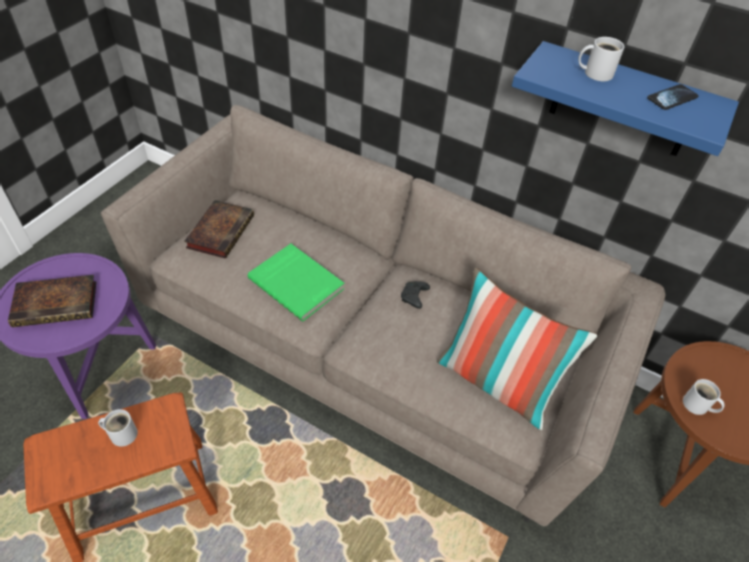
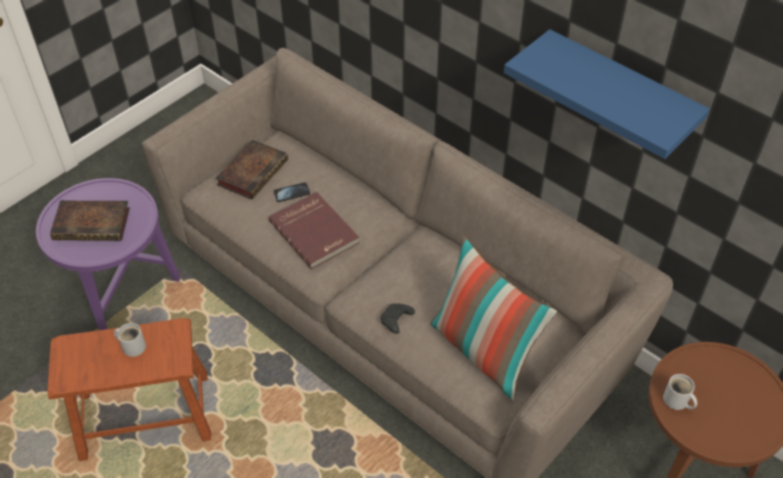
camera: 15 degrees right, 0 degrees up
(297, 283) = (315, 232): green book -> red book
(414, 298) = (426, 260): black game controller -> black game controller (396, 321)
(595, 73) = (583, 67): white mug -> none
(672, 98) = (644, 100): phone -> phone (291, 193)

